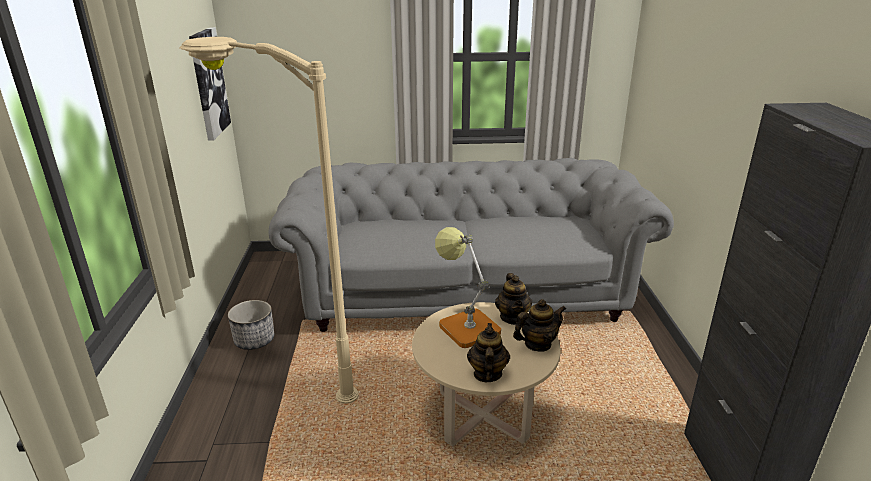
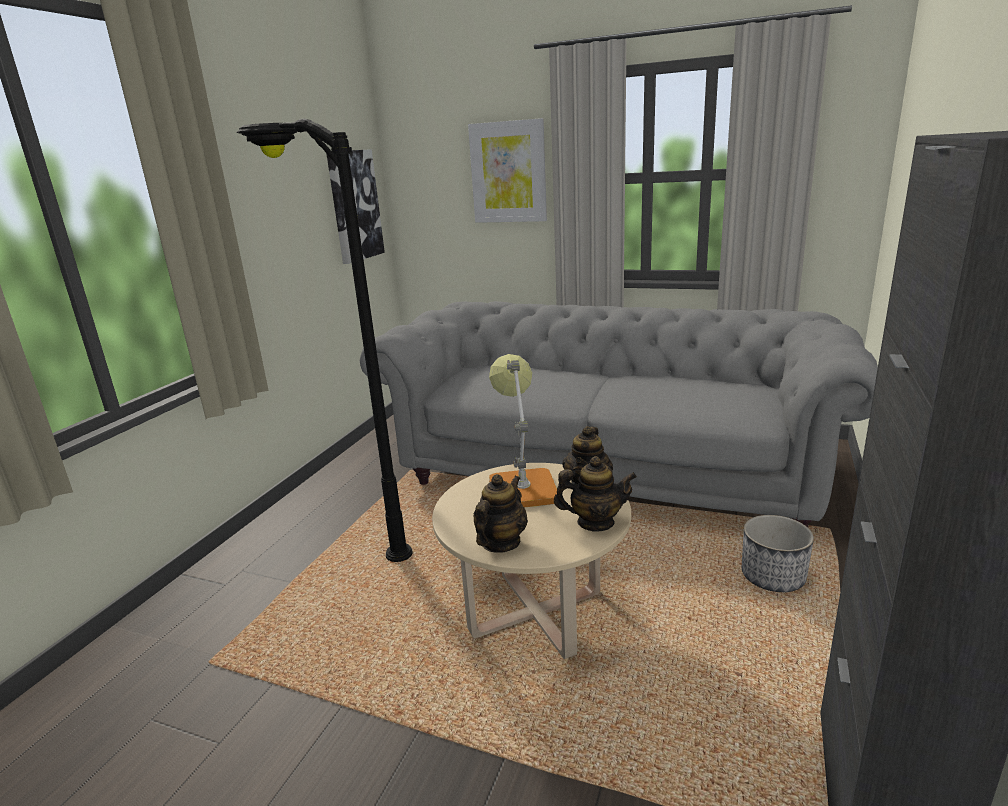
camera: 25 degrees right, 5 degrees down
(255, 340) = (351, 481): planter -> planter (773, 577)
(288, 379) = (354, 525): beige floor lamp -> black floor lamp
(347, 49) = (508, 172): none -> picture

